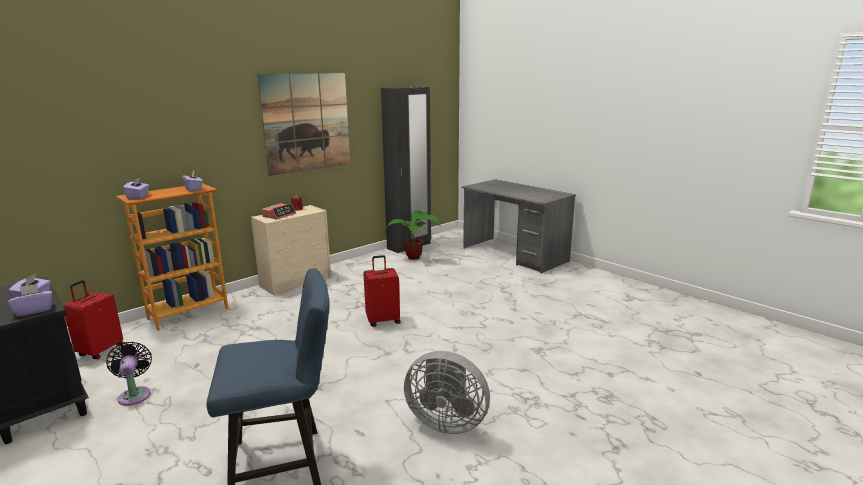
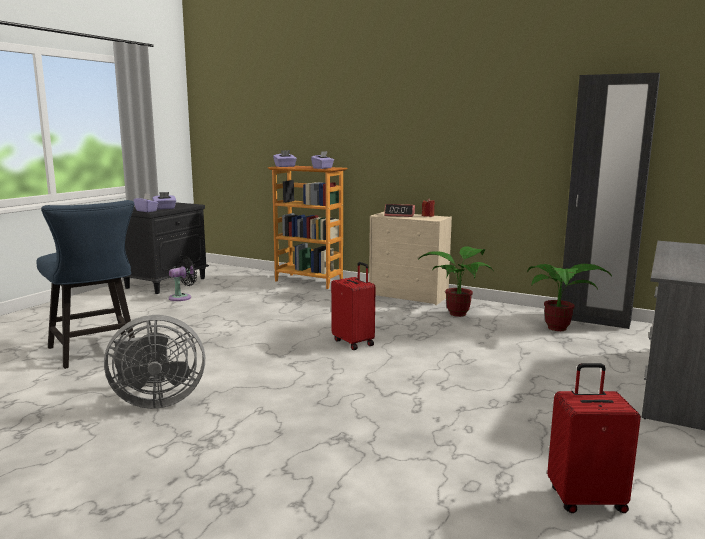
camera: 70 degrees right, 5 degrees down
(100, 351) = (236, 277): red suitcase -> red suitcase (586, 499)
(307, 122) = (465, 119): picture -> none
(356, 275) = (459, 313): none -> potted plant
(446, 421) = (155, 401): grey fan -> grey fan turned 105 degrees counterclockwise

